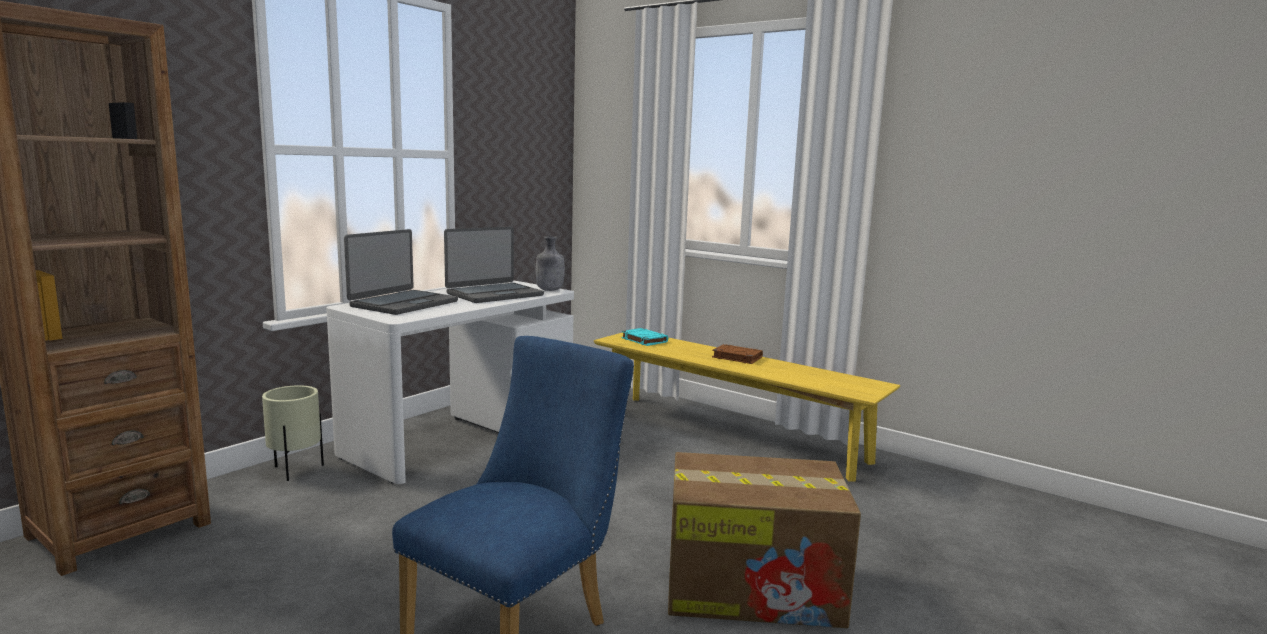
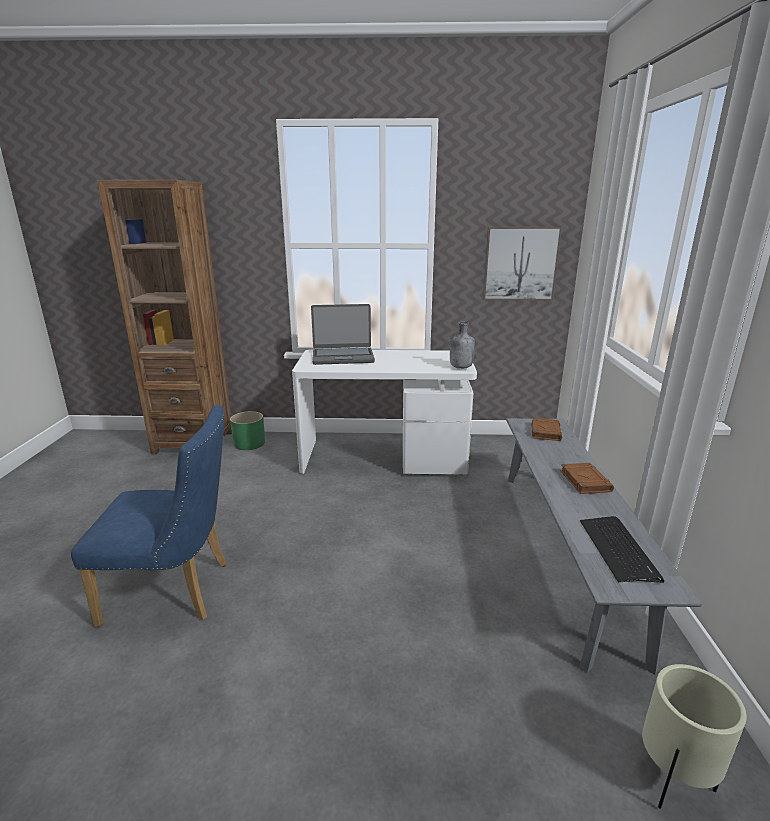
camera: 55 degrees right, 10 degrees up
(236, 492) = (249, 443): none -> green planter
(296, 471) = (285, 443): beige planter -> beige planter (673, 780)
(494, 294) = (413, 362): laptop -> none
(531, 177) = (520, 264): none -> picture
(643, 340) = (545, 432): turquoise book -> brown book
(729, 434) = (563, 551): yellow bench -> grey bench
(755, 587) = (307, 677): cardboard box -> none
(829, 379) = (618, 549): none -> keyboard

